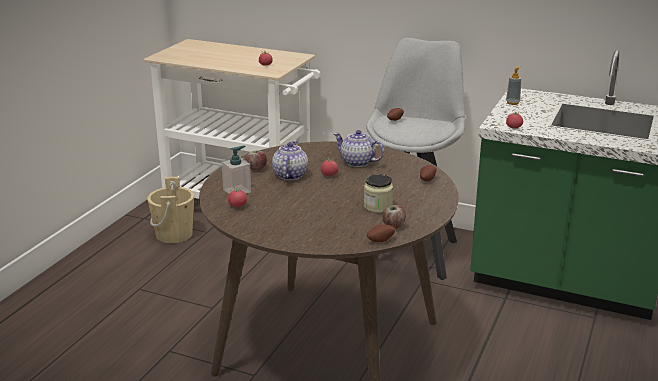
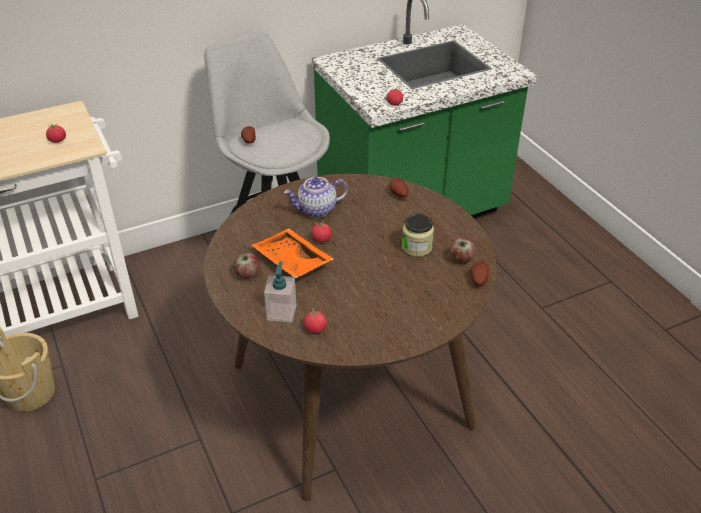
camera: 50 degrees left, 15 degrees up
(289, 175) = (290, 262): teapot -> orange tray
(512, 103) = (346, 76): soap dispenser -> none

